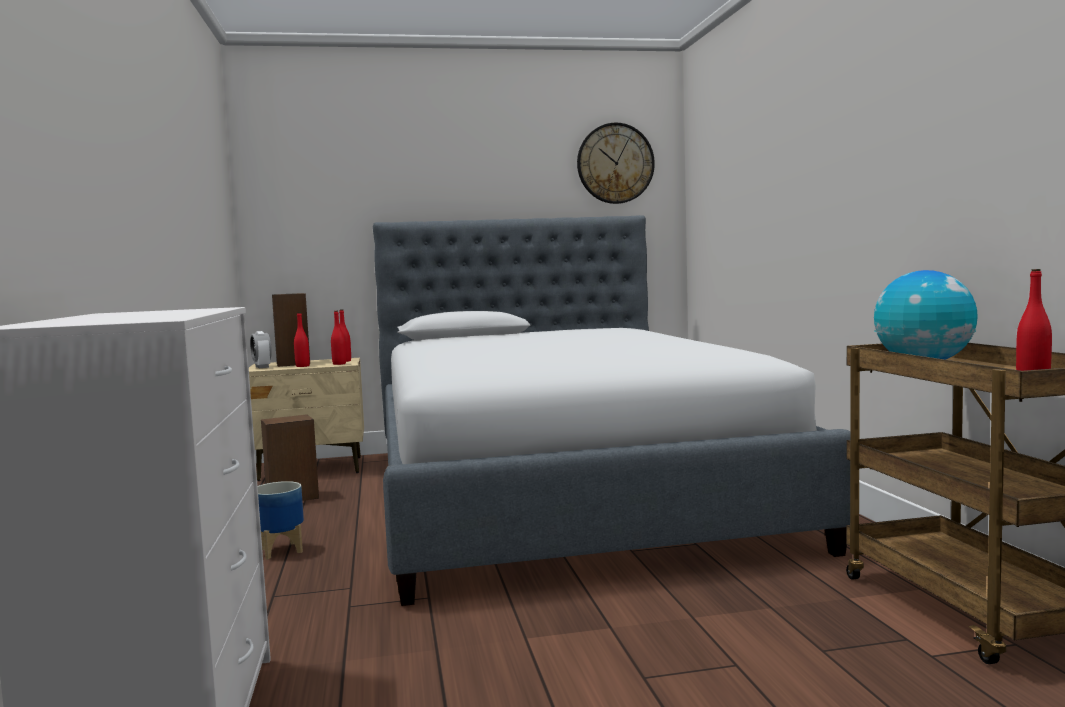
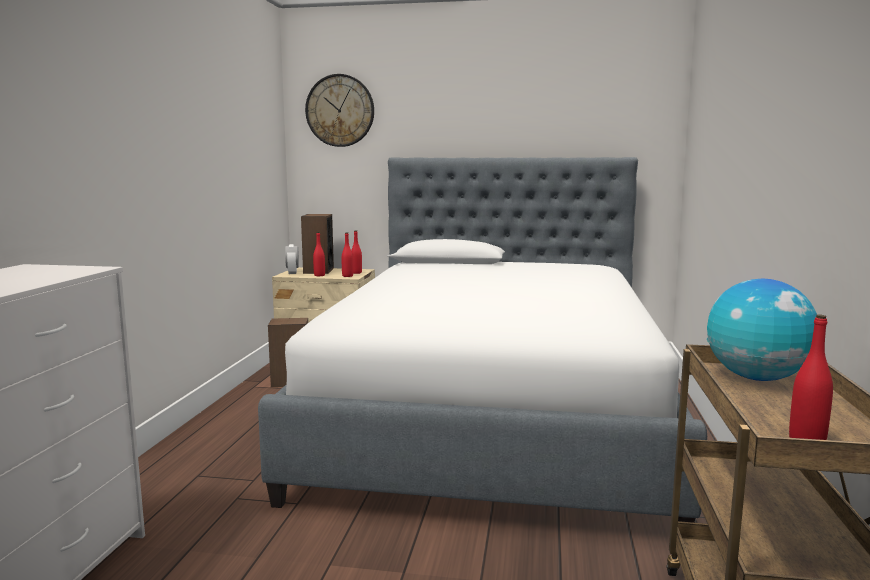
camera: 20 degrees right, 5 degrees up
(280, 551) = (239, 433): planter -> none
(615, 163) = (614, 106): wall clock -> wall clock (340, 110)

